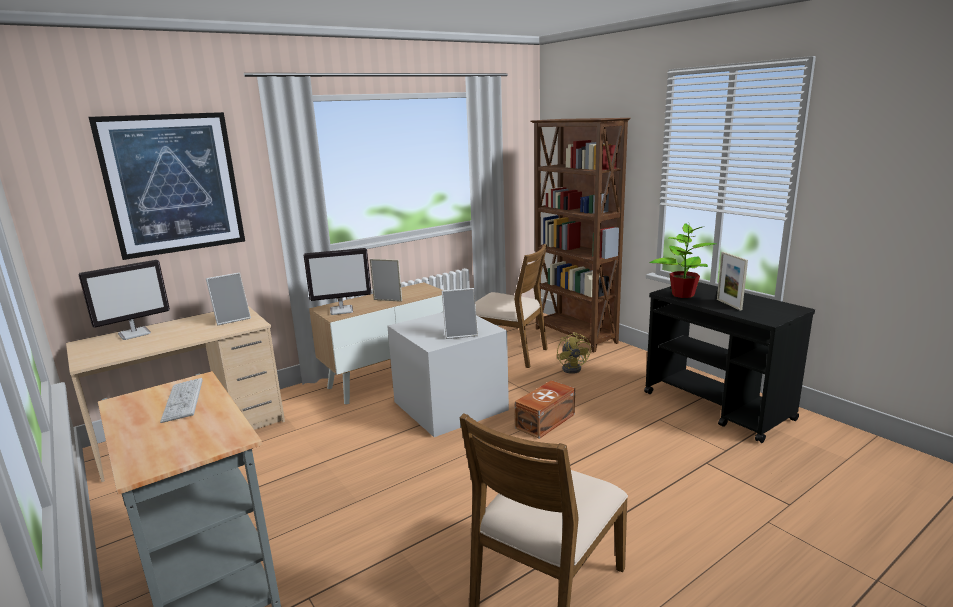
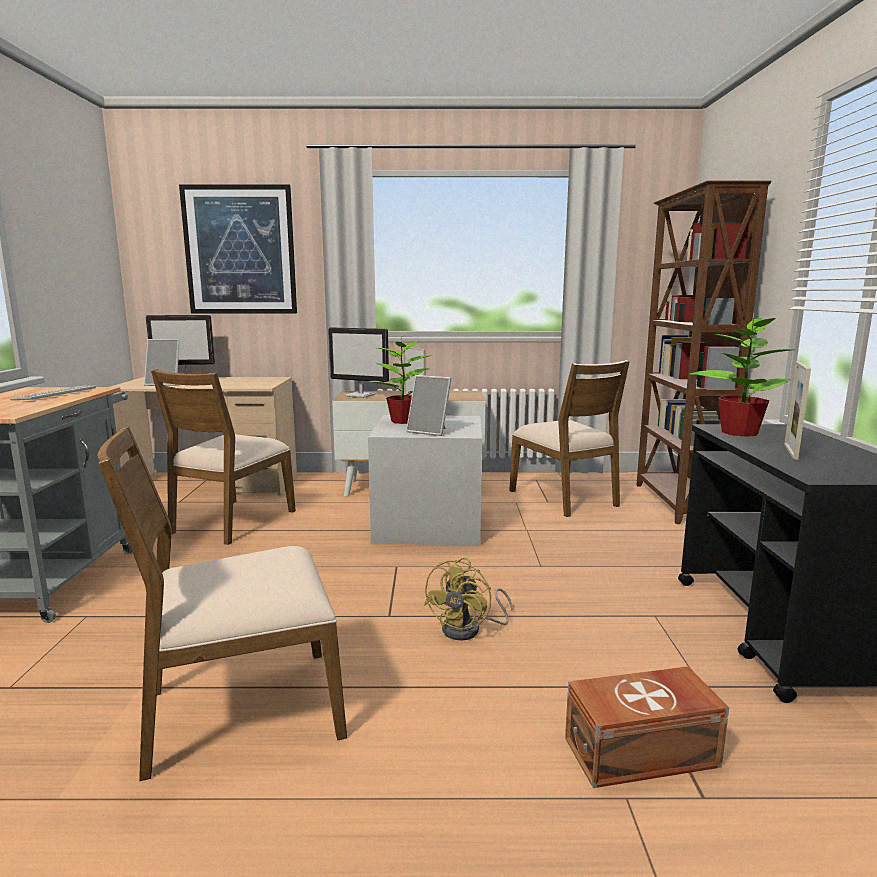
camera: 35 degrees right, 5 degrees down
(232, 319) = (258, 382): picture frame -> picture frame (165, 384)
(285, 463) = (232, 521): none -> brown chair
(419, 328) = (403, 421): none -> potted plant
(546, 421) = (504, 568): brown storage box -> brown storage box (643, 753)
(573, 368) = (622, 531): yellow fan -> yellow fan (469, 629)

